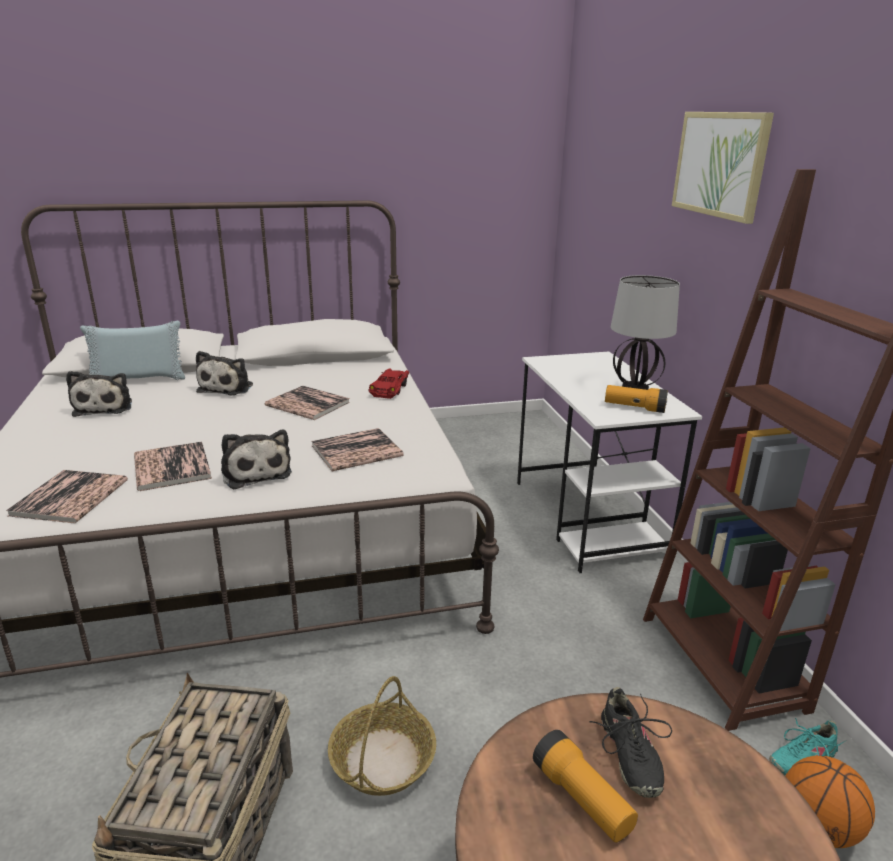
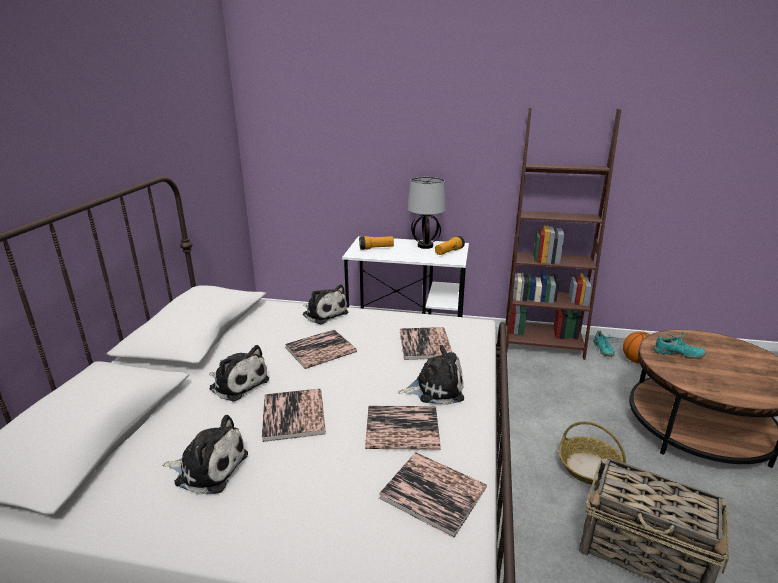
camera: 65 degrees left, 0 degrees up
(138, 380) = (143, 439): blue pillow -> none
(183, 418) = (293, 415): none -> book
(391, 389) = (324, 313): red toy car -> plush toy
(582, 799) = (703, 371): flashlight -> flashlight (376, 248)
(628, 756) = (677, 354): black shoe -> turquoise shoe
(720, 164) = (446, 108): picture -> none

